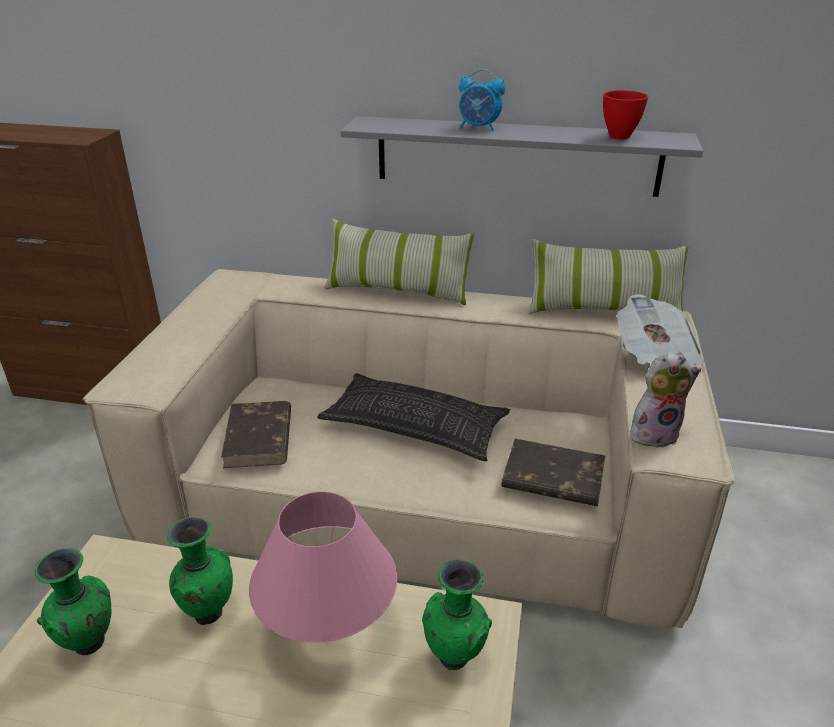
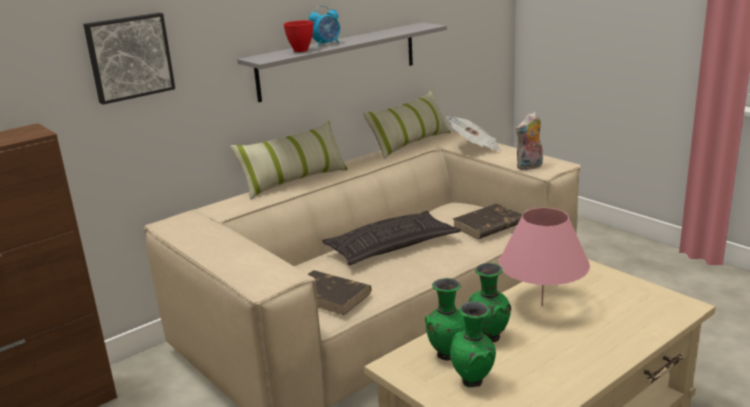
camera: 50 degrees left, 10 degrees down
(221, 82) = (129, 57): none -> picture
(456, 657) = (592, 278): green vase -> green vase (447, 354)
(620, 136) = (400, 30): red bowl -> red bowl (301, 50)
(654, 433) = (529, 167): plush toy -> plush toy turned 150 degrees counterclockwise

